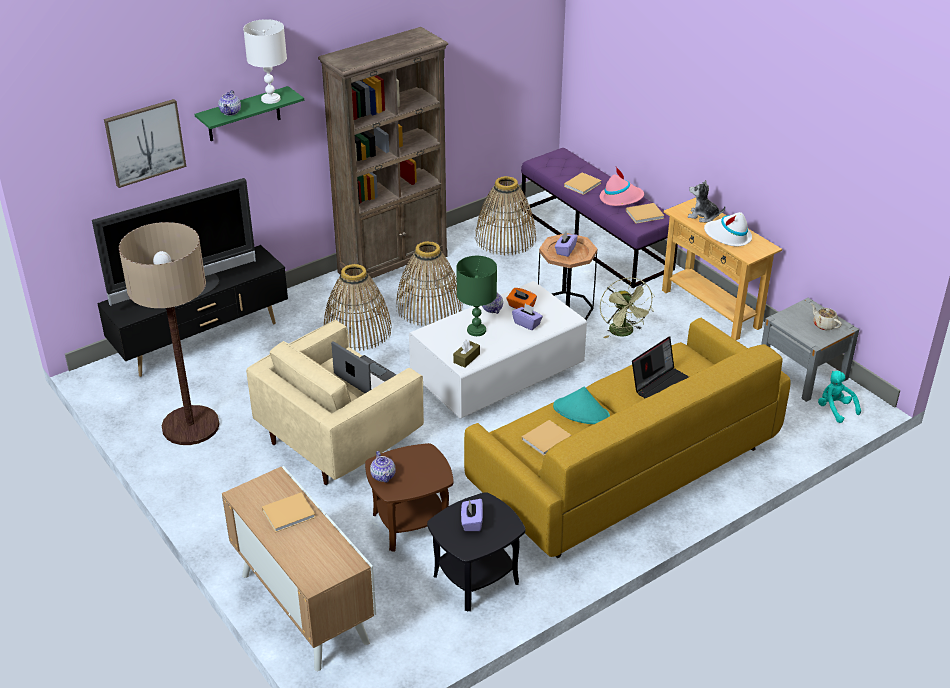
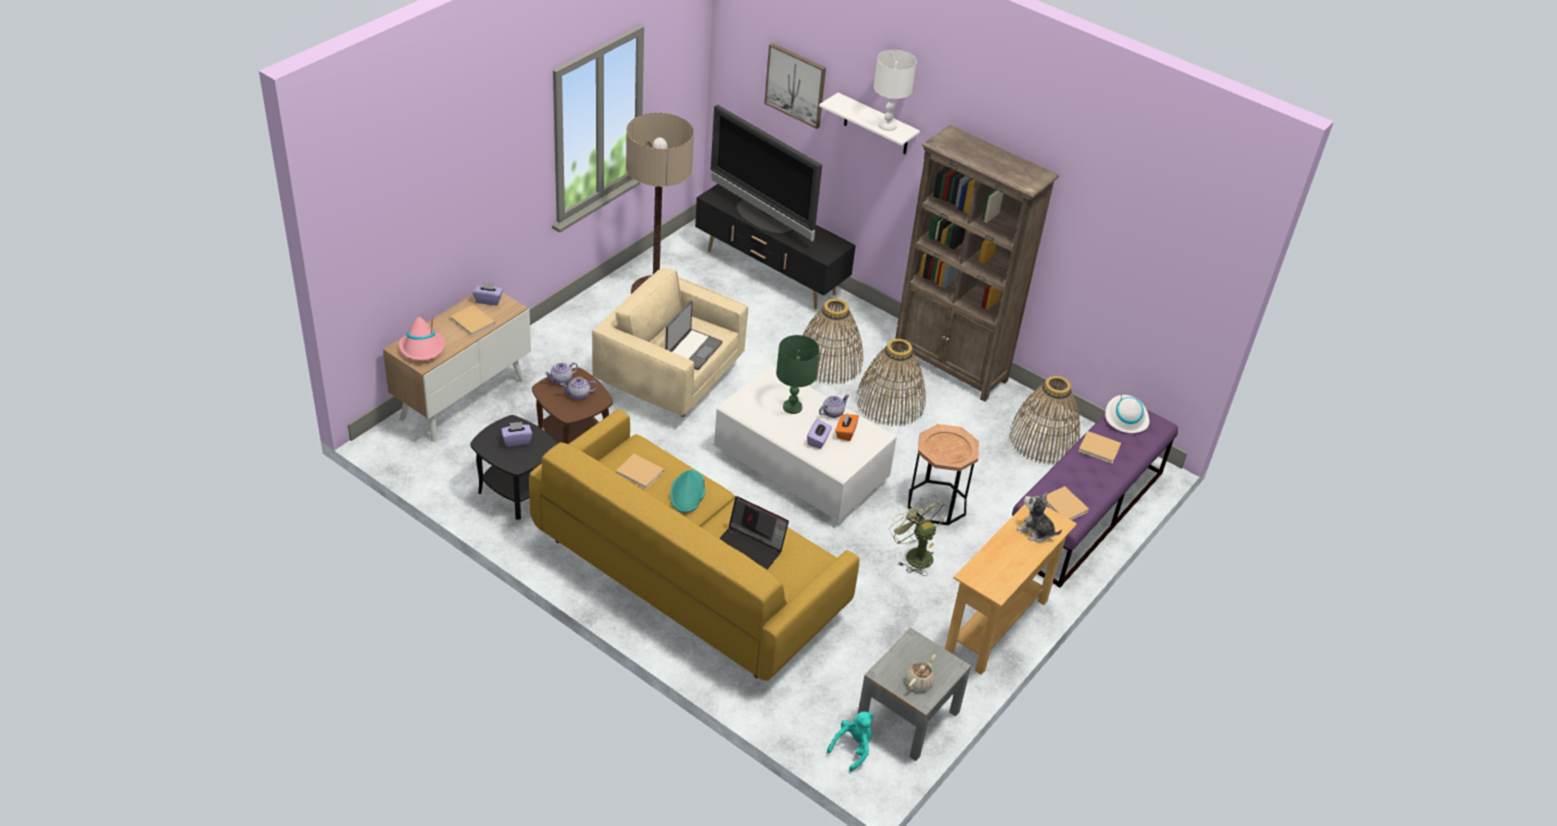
camera: 70 degrees right, 5 degrees up
(230, 112) = (851, 109): teapot -> teapot (579, 395)
(243, 114) = (876, 125): green shelf -> white shelf
(466, 358) = (745, 407): brown tissue box -> none
(565, 250) = (948, 446): purple tissue box -> purple tissue box (488, 300)
(621, 198) = (1088, 483): pink hat -> pink hat (422, 349)
(624, 333) = (914, 554): green fan -> green fan turned 90 degrees clockwise
(703, 216) = (1036, 531): plush toy -> plush toy turned 60 degrees counterclockwise
(727, 236) = (1002, 555): white hat -> white hat (1125, 417)

